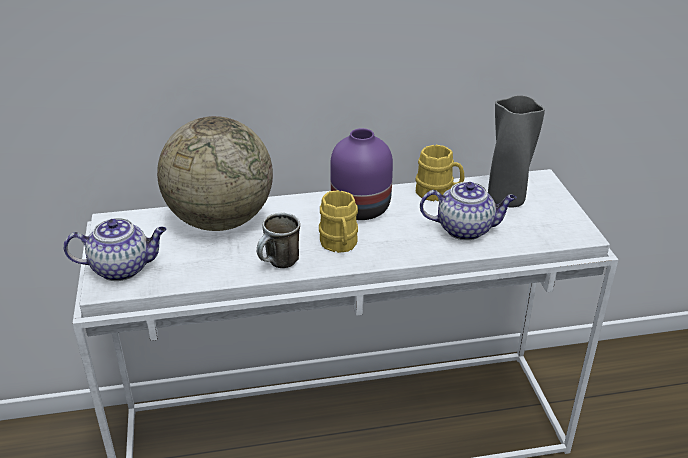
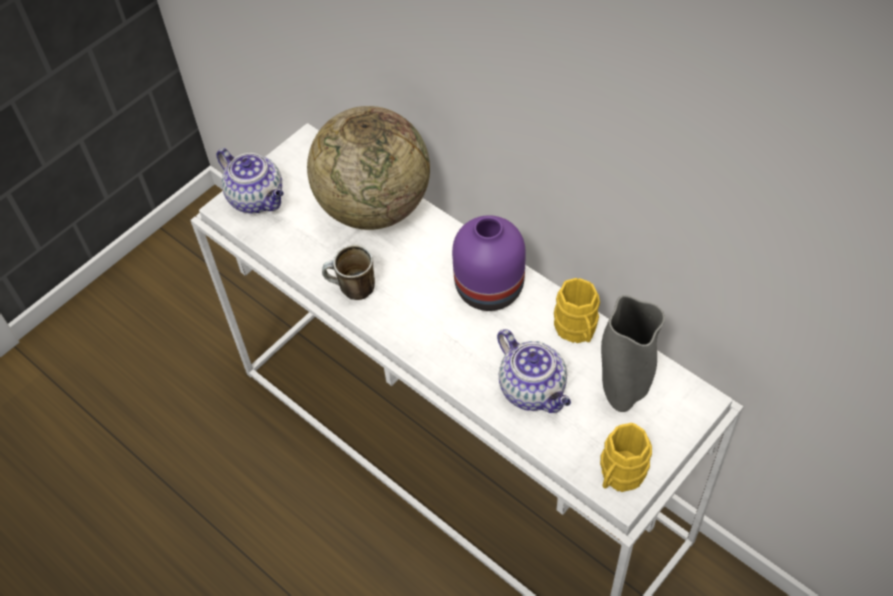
camera: 55 degrees right, 20 degrees up
(339, 245) = (417, 311): yellow mug -> yellow mug (619, 475)

